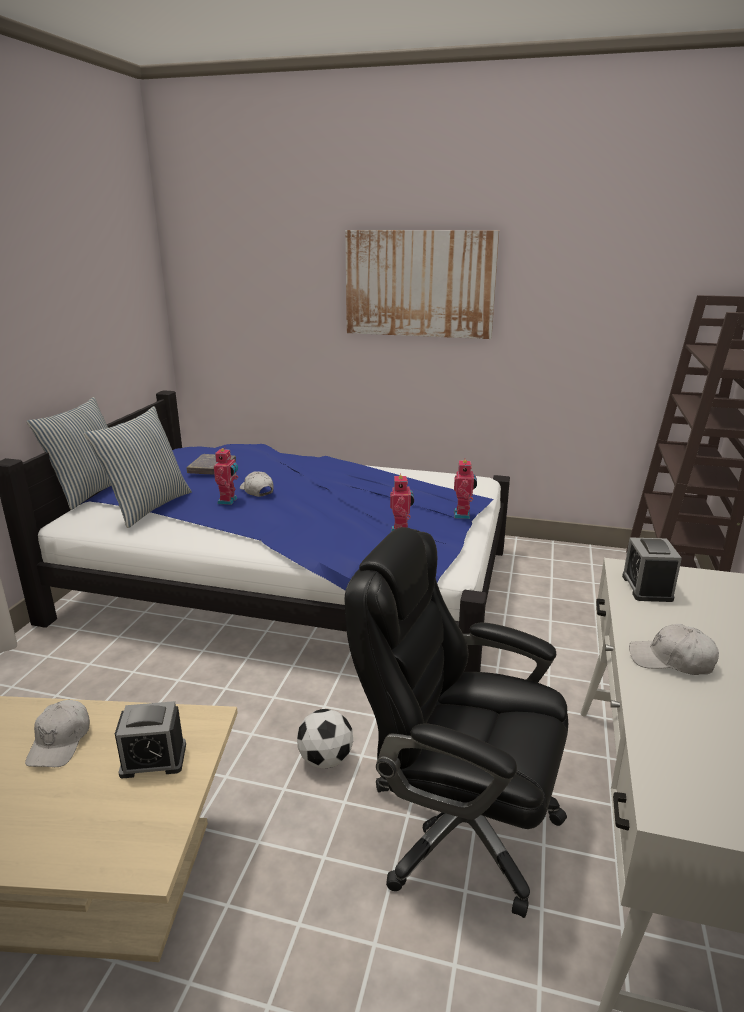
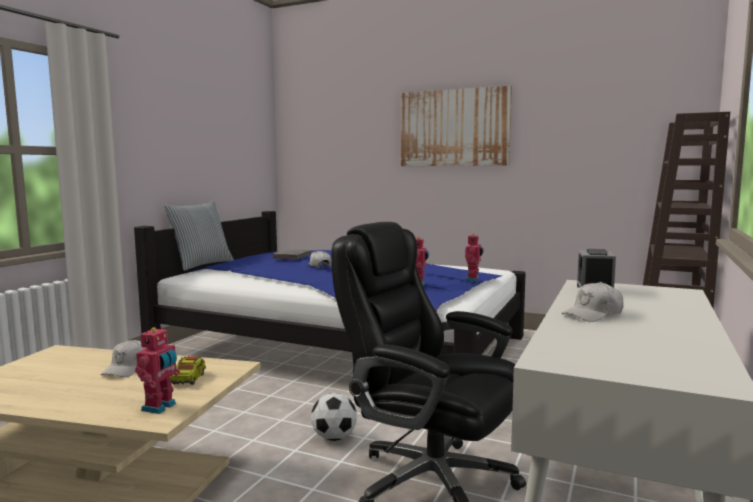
camera: 10 degrees right, 15 degrees down
(147, 507) = (237, 271): pillow -> none
(153, 759) = (188, 379): alarm clock -> toy truck
(228, 501) = (296, 270): toy robot -> toy robot (160, 407)
(671, 660) = (593, 314): white cap -> white cap turned 60 degrees counterclockwise

